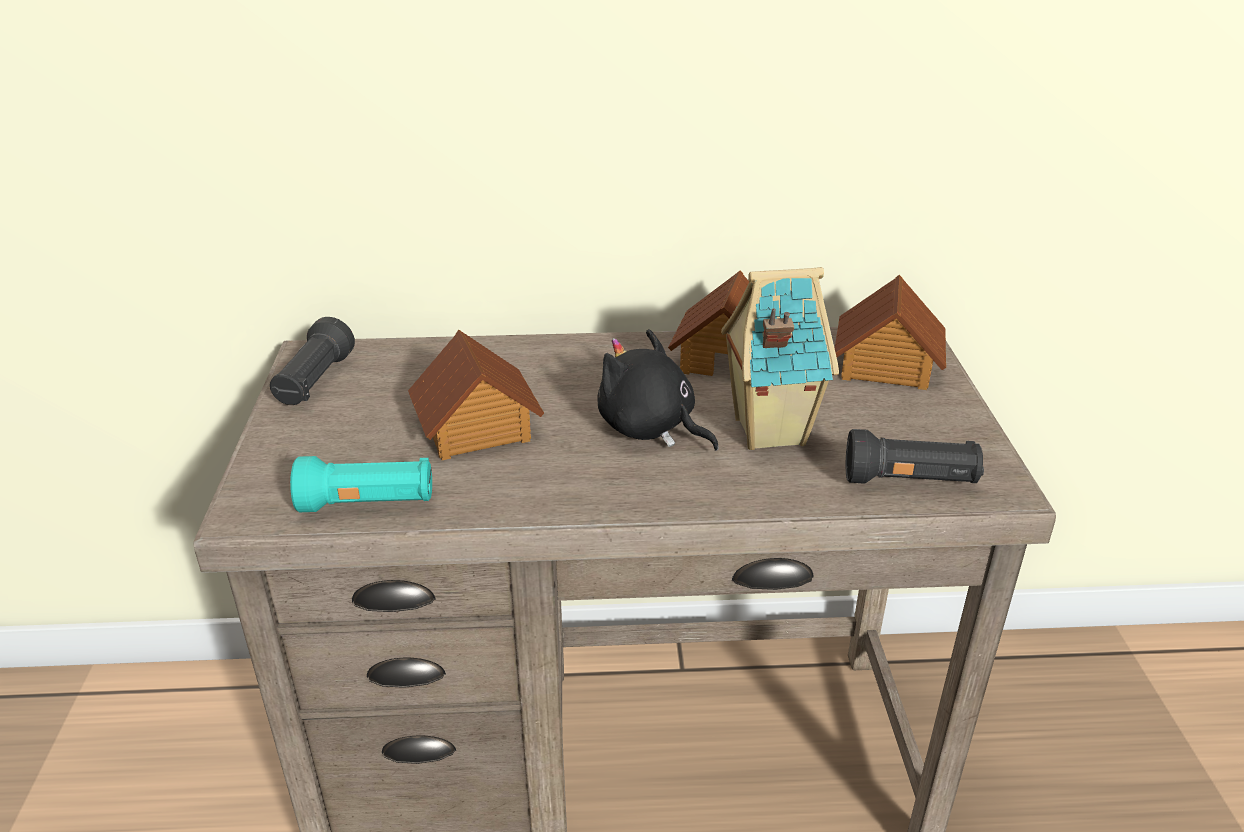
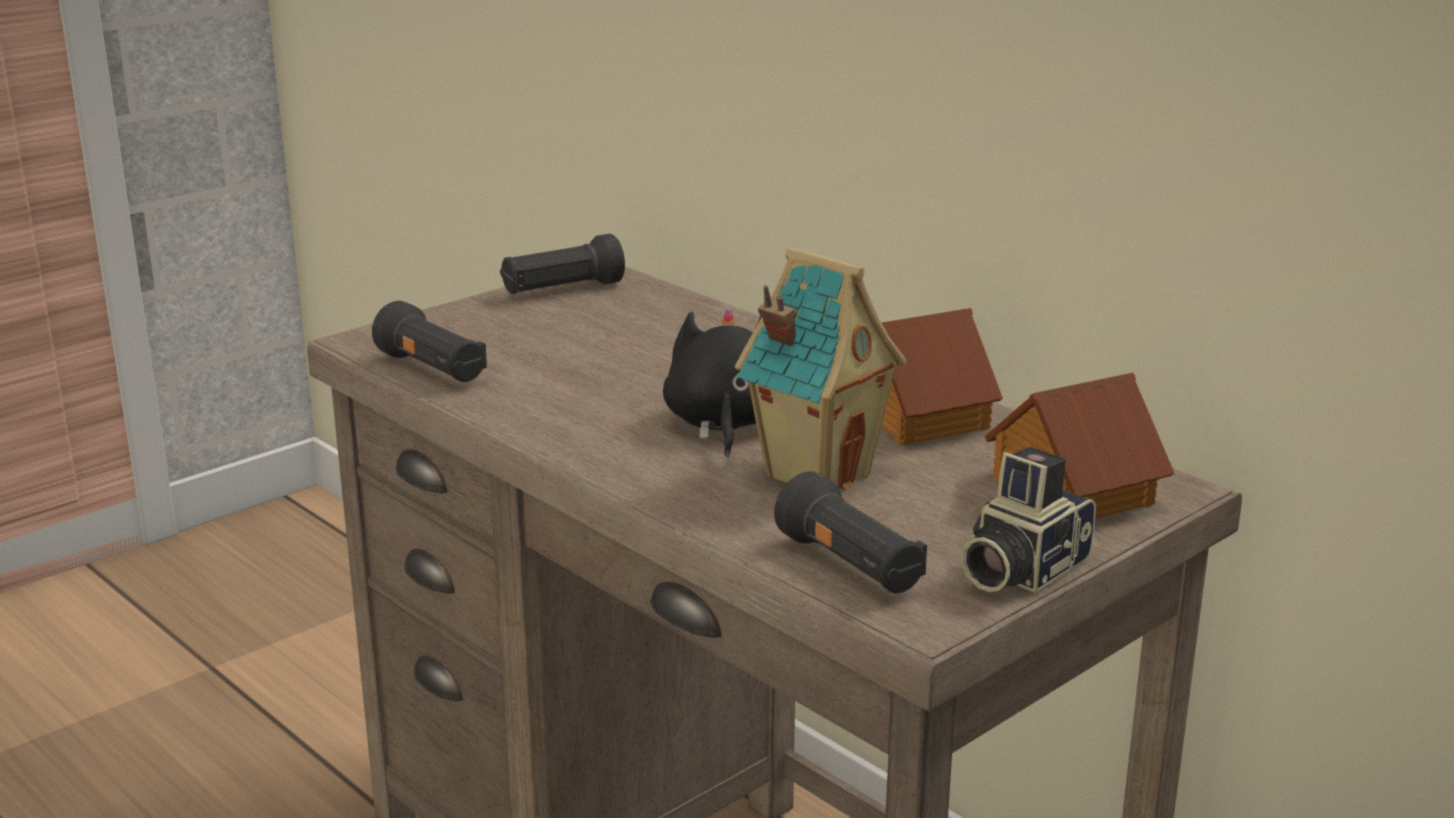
camera: 50 degrees right, 10 degrees down
(368, 504) = (433, 370): turquoise flashlight -> black flashlight
(476, 428) = (599, 364): toy house -> none
(968, 429) = (1019, 570): none -> camera

